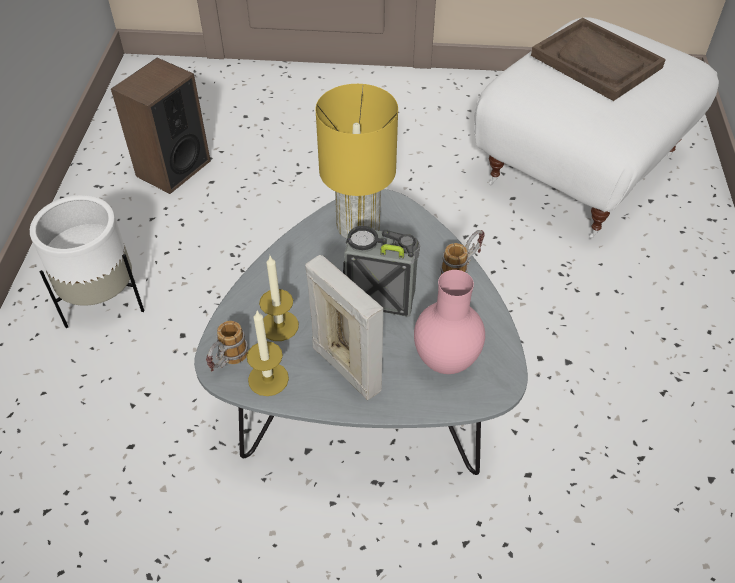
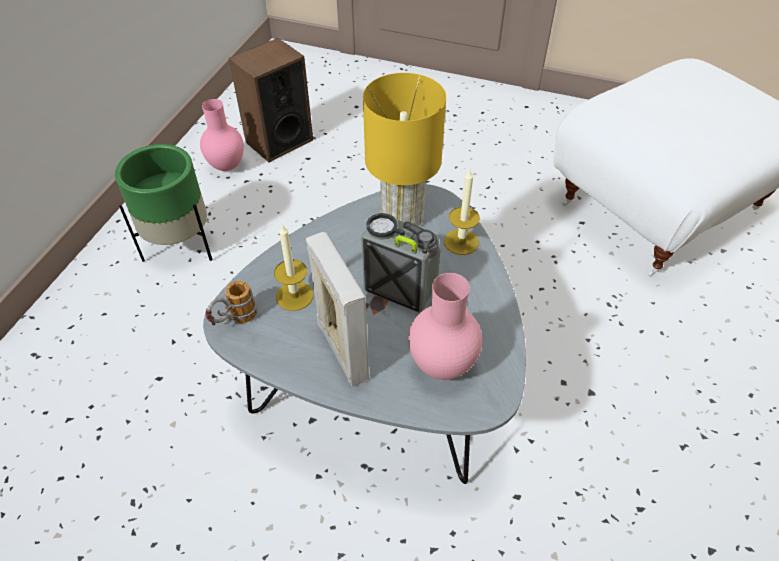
camera: 15 degrees right, 0 degrees up
(104, 302) = (181, 245): white planter -> green planter
(125, 206) = (228, 166): none -> pink vase
(268, 379) = (265, 344): candle -> candle (461, 242)
(462, 269) = (489, 277): mug -> none
(596, 61) = (690, 101): brown tray -> none

